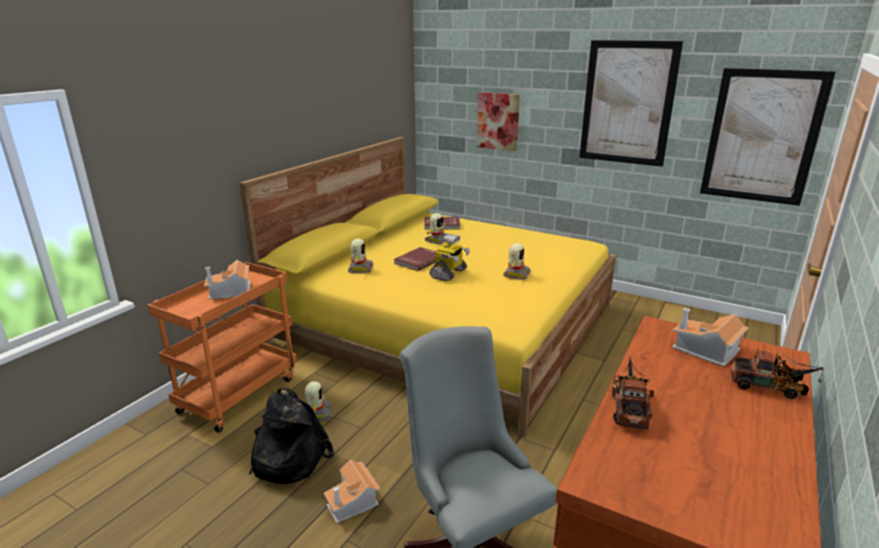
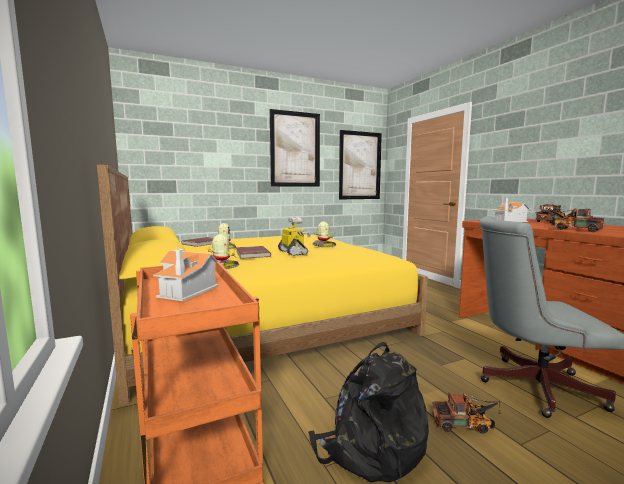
camera: 55 degrees left, 15 degrees down
(317, 413) = (309, 406): toy robot -> none
(353, 502) = (466, 425): toy house -> toy truck
(498, 121) = (206, 164): picture -> none

